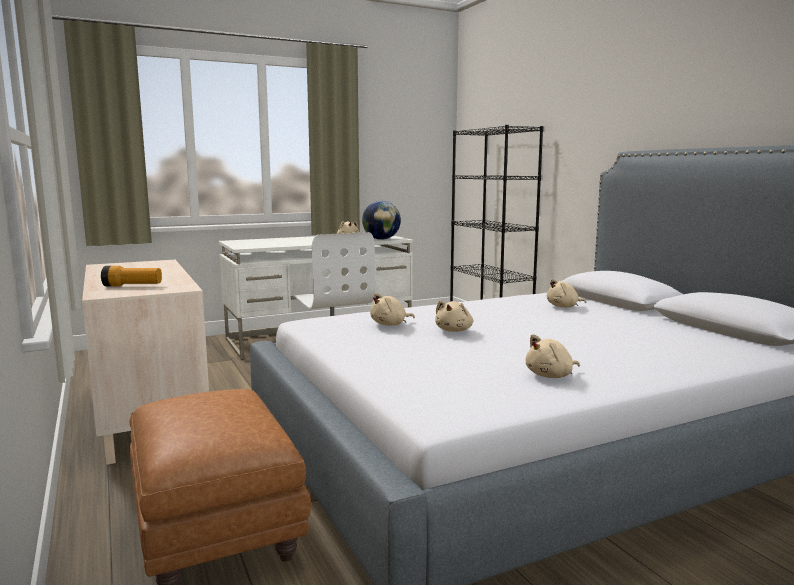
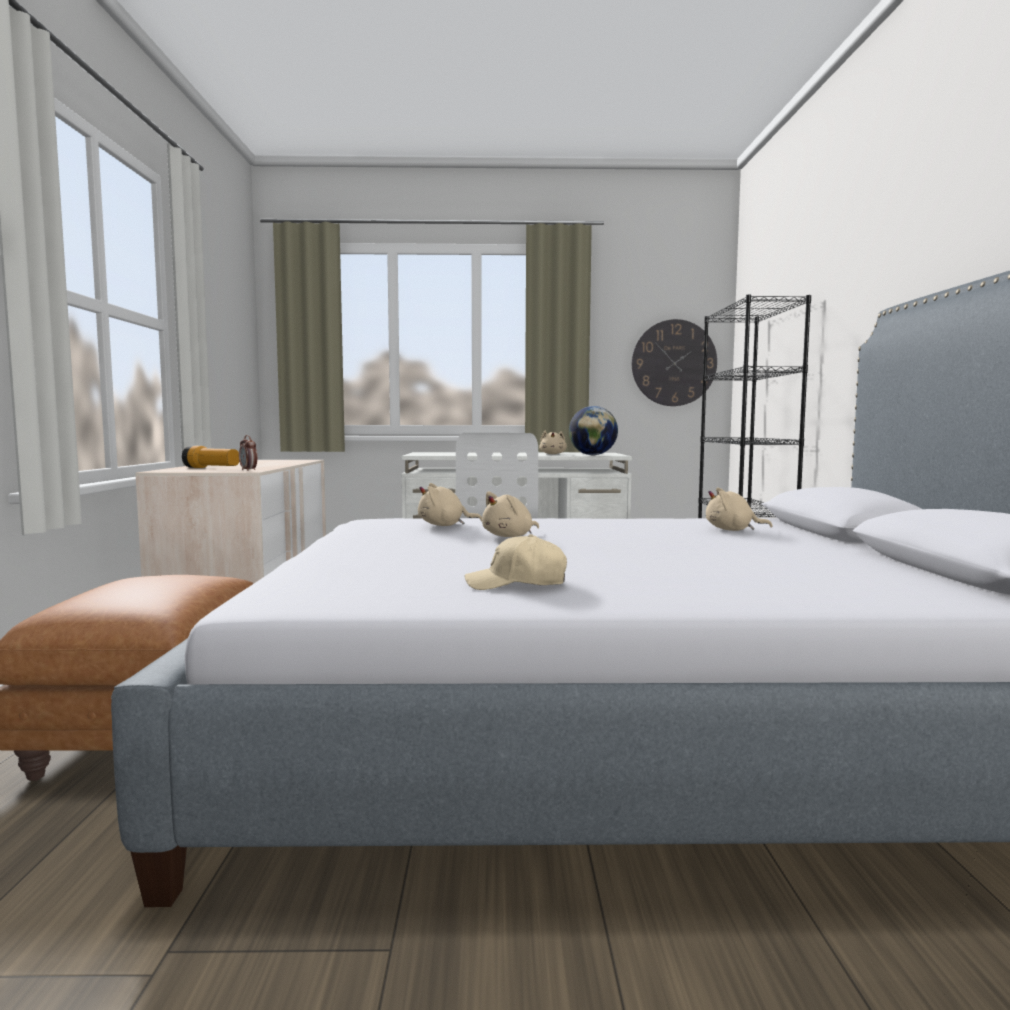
camera: 25 degrees right, 5 degrees down
(183, 287) = (248, 470): none -> alarm clock
(416, 160) = (674, 363): none -> wall clock
(551, 376) = (517, 584): beige plush toy -> beige cap

